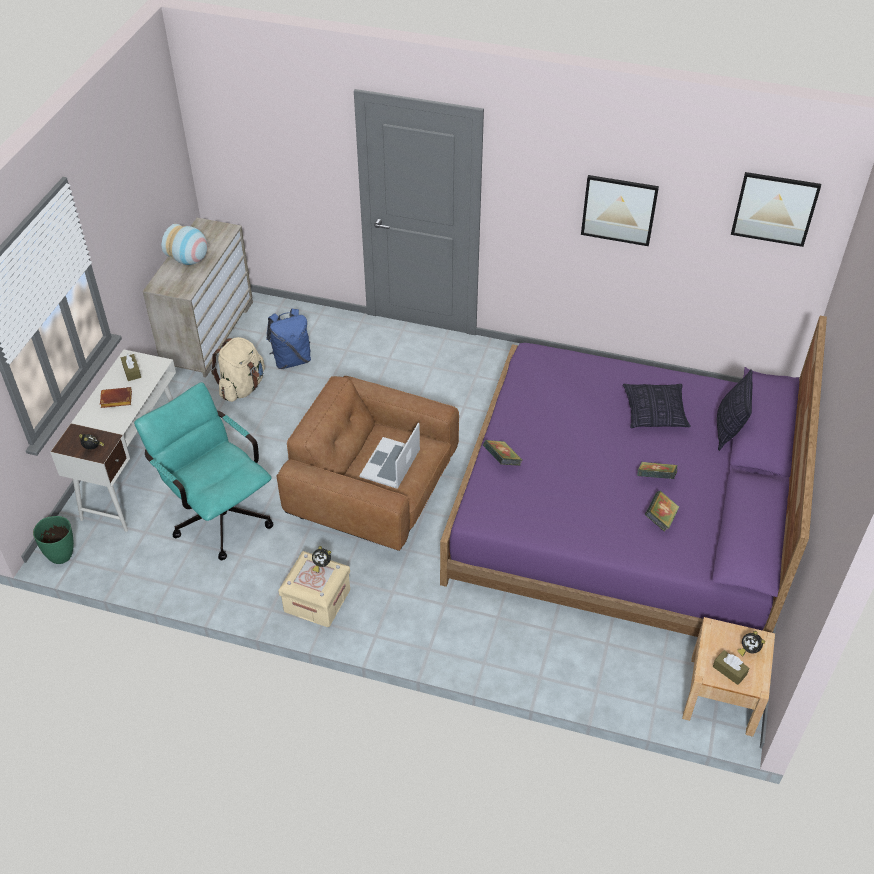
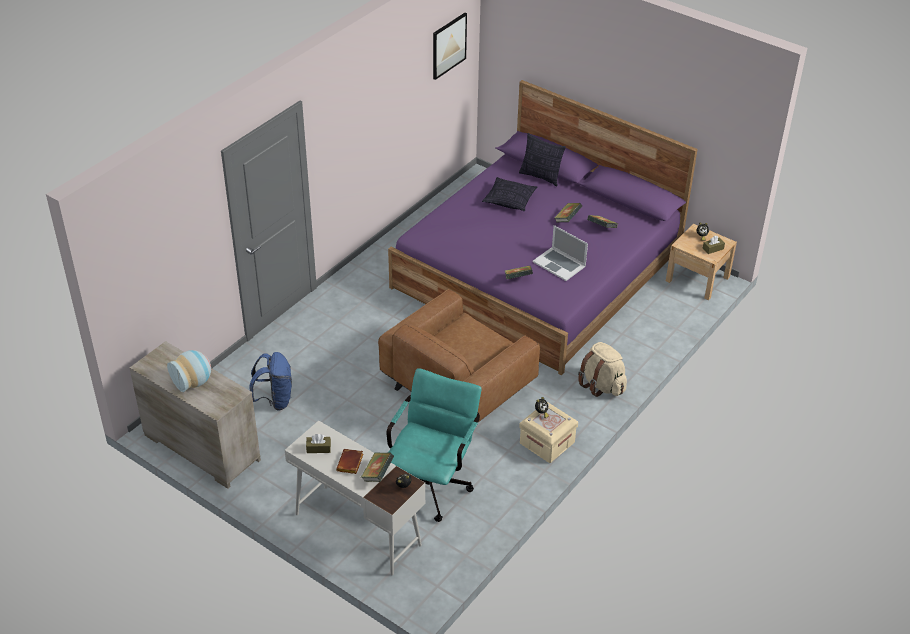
camera: 70 degrees left, 5 degrees down
(61, 555) = (427, 593): green vase -> none
(106, 424) = (377, 474): none -> book
(218, 514) = (432, 482): turquoise office chair -> turquoise office chair turned 135 degrees clockwise
(242, 387) = (289, 438): beige backpack -> beige backpack (601, 385)
(390, 463) = (475, 343): laptop -> laptop (559, 264)
(619, 210) = (380, 112): picture -> none

